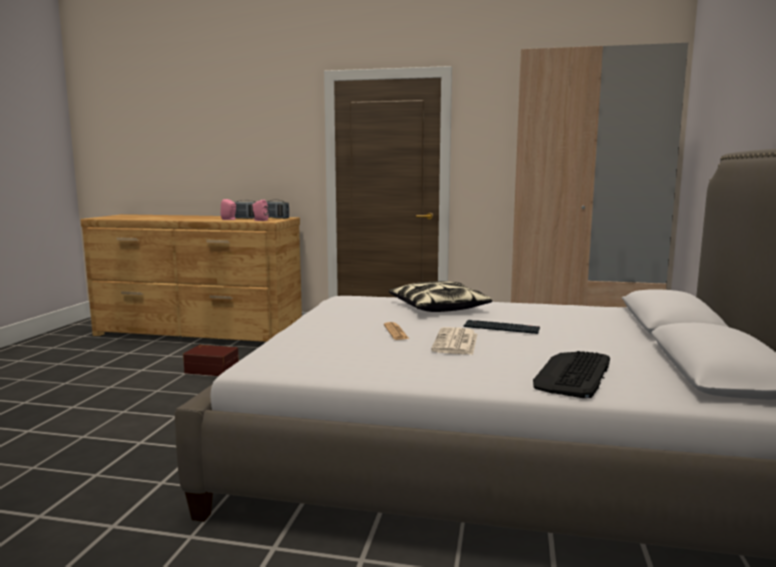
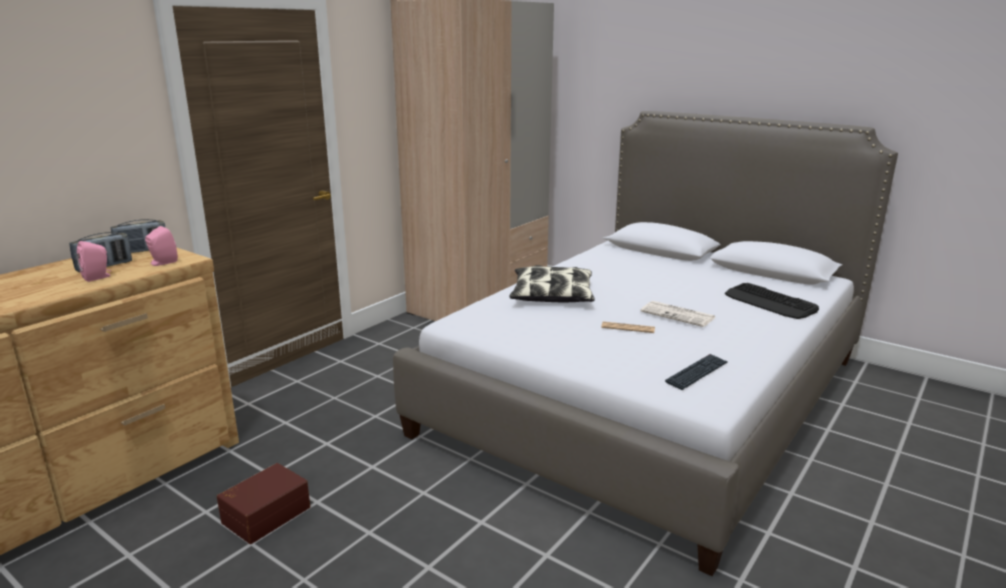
camera: 65 degrees left, 10 degrees up
(501, 328) = (644, 292): keyboard -> keyboard (697, 373)

